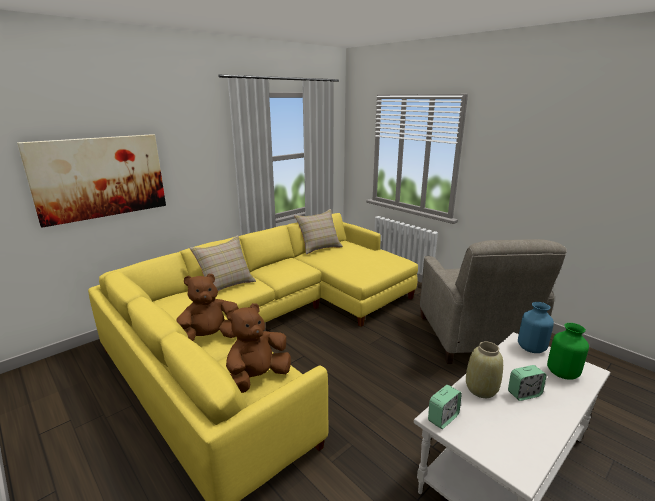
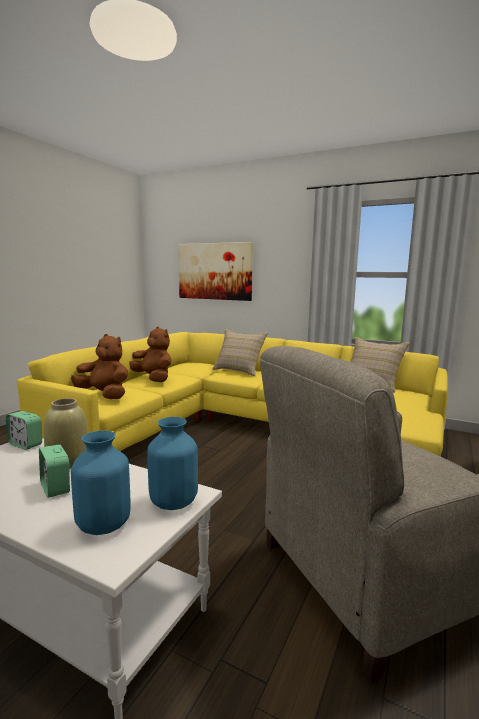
camera: 70 degrees right, 10 degrees down
(563, 373) = (103, 525): green vase -> blue vase

